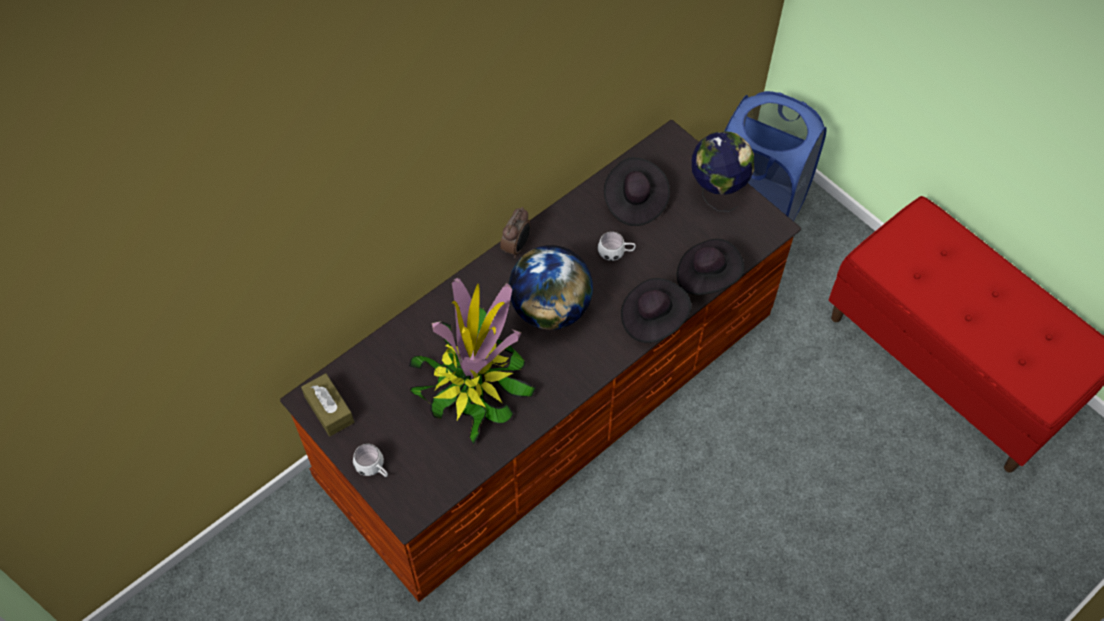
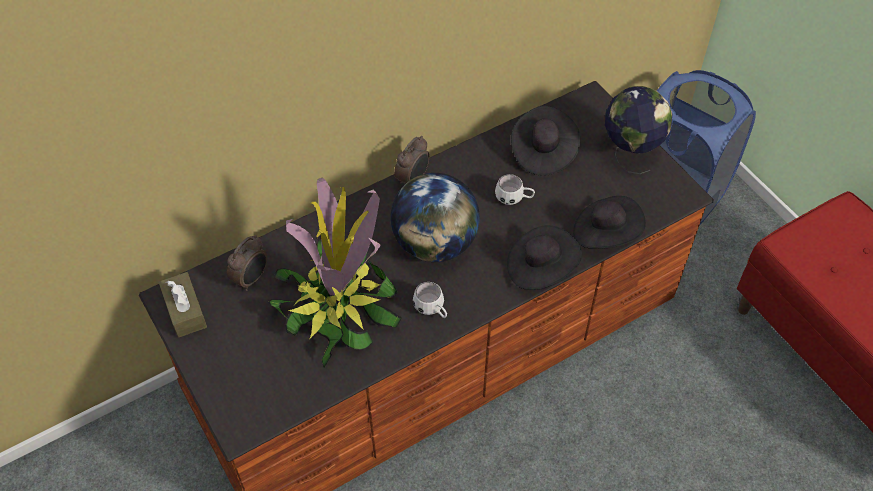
camera: 10 degrees right, 5 degrees down
(373, 469) = (215, 377): white mug -> white mug (432, 310)
(385, 369) = (252, 279): none -> alarm clock

